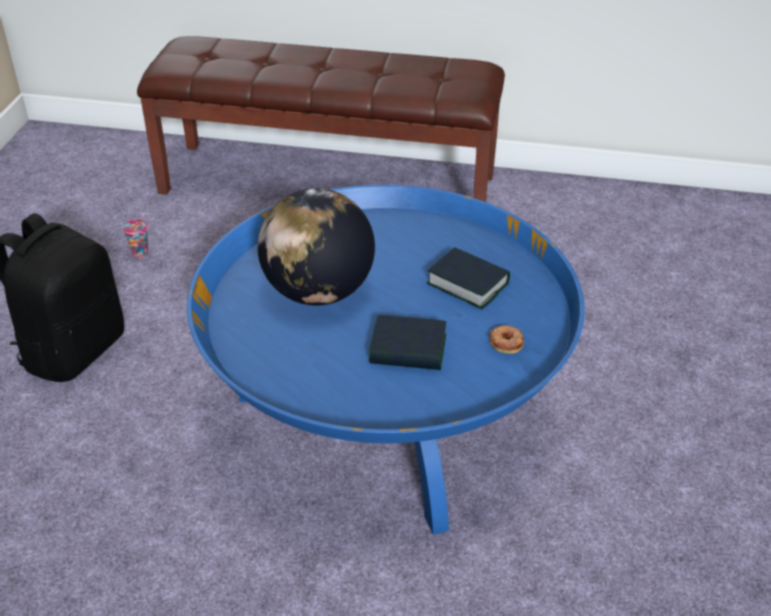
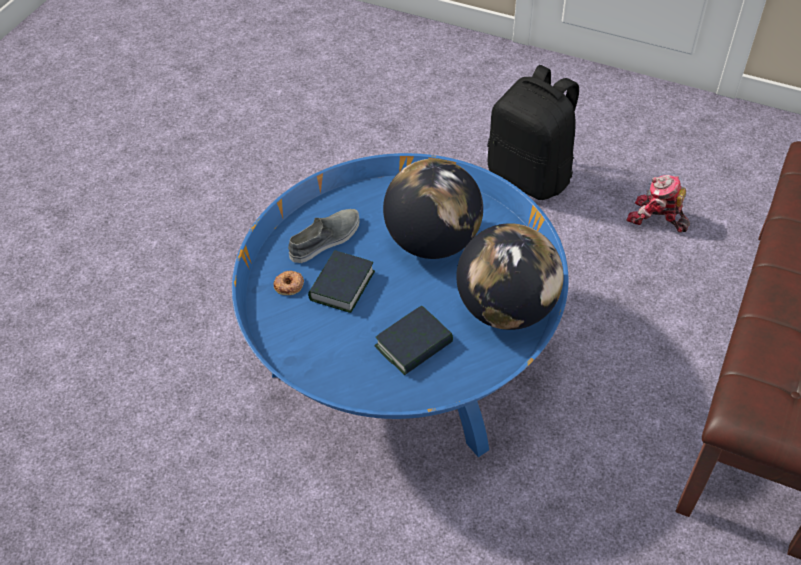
camera: 105 degrees right, 10 degrees up
(141, 254) = (656, 218): cup -> toy robot
(339, 378) = (326, 240): none -> grey shoe
(396, 232) = (506, 309): none -> globe
(506, 342) = (327, 353): donut -> donut (289, 285)

